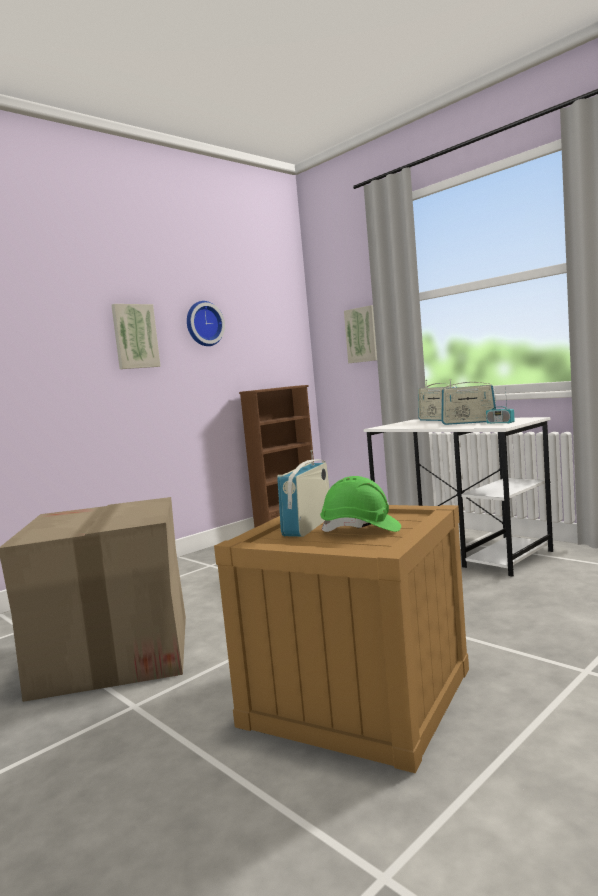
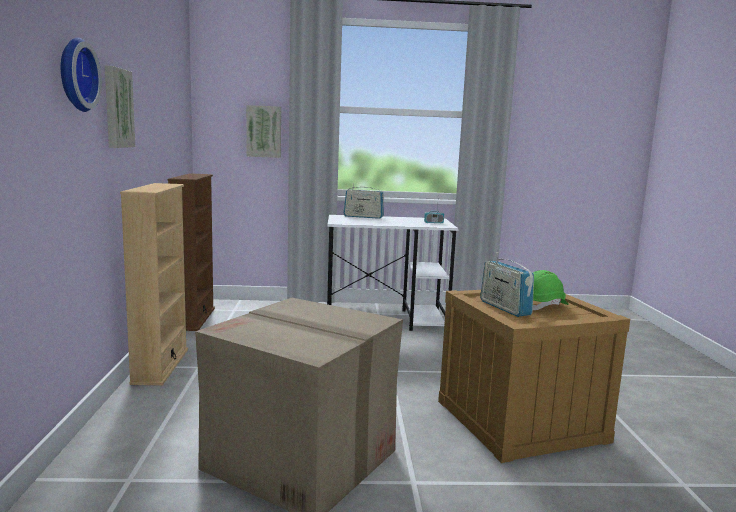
camera: 50 degrees left, 5 degrees up
(190, 559) = (160, 366): none -> beige bookcase
(203, 324) = (150, 100): wall clock -> wall clock (74, 75)
(469, 422) = (405, 221): radio -> none

